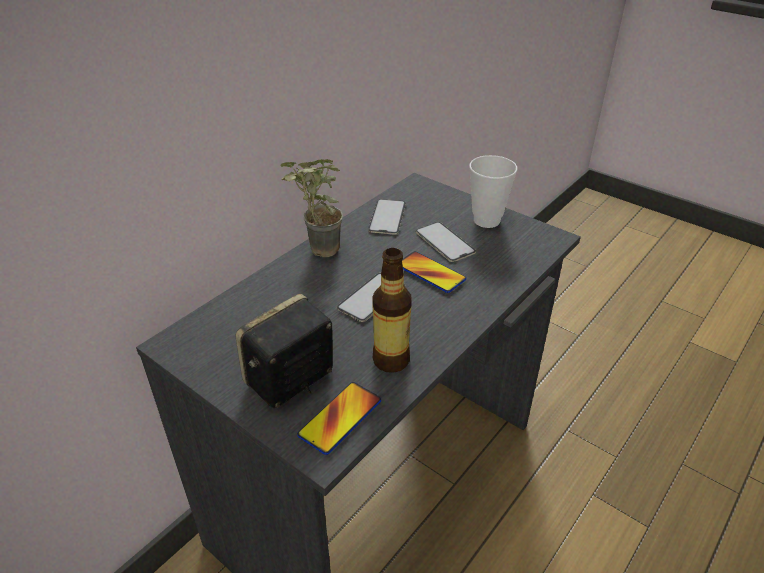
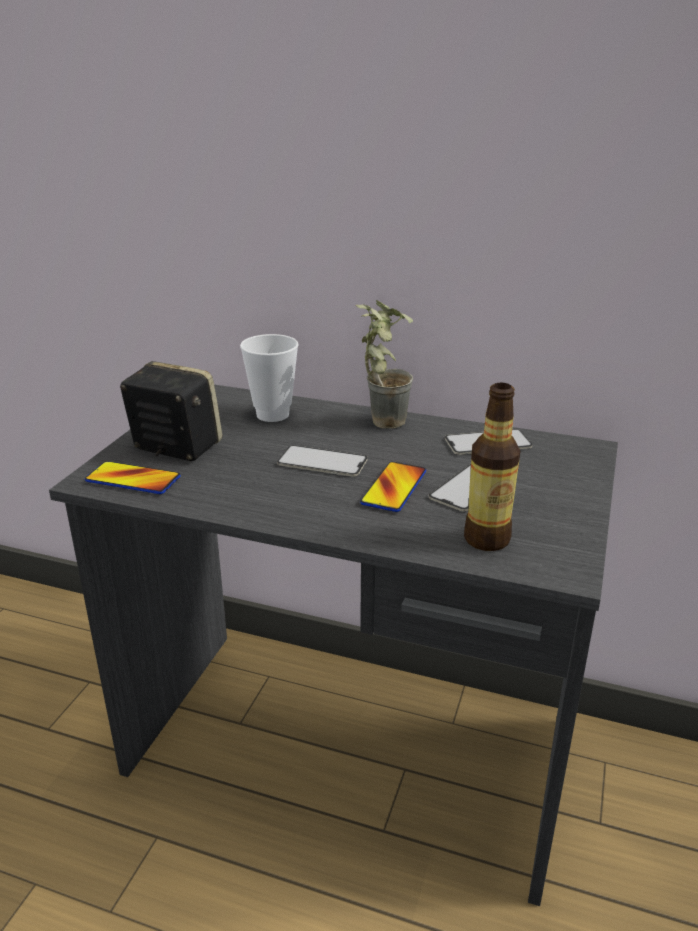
camera: 70 degrees right, 10 degrees down
(391, 360) = (224, 490): bottle -> bottle (487, 539)
(486, 220) = (553, 510): cup -> cup (272, 415)

